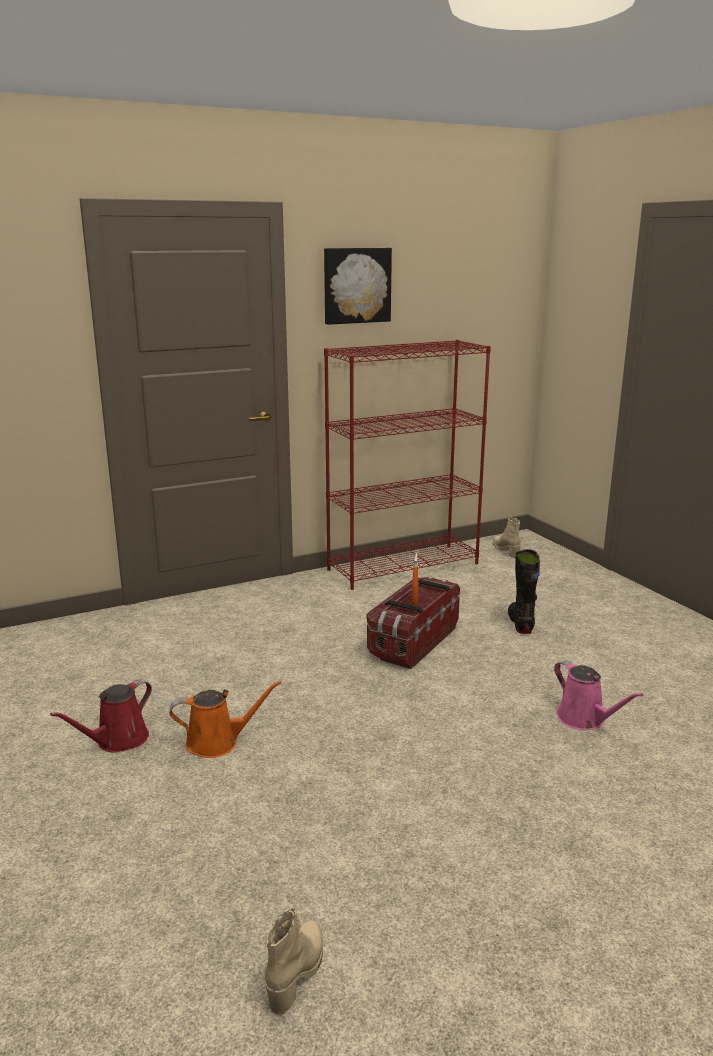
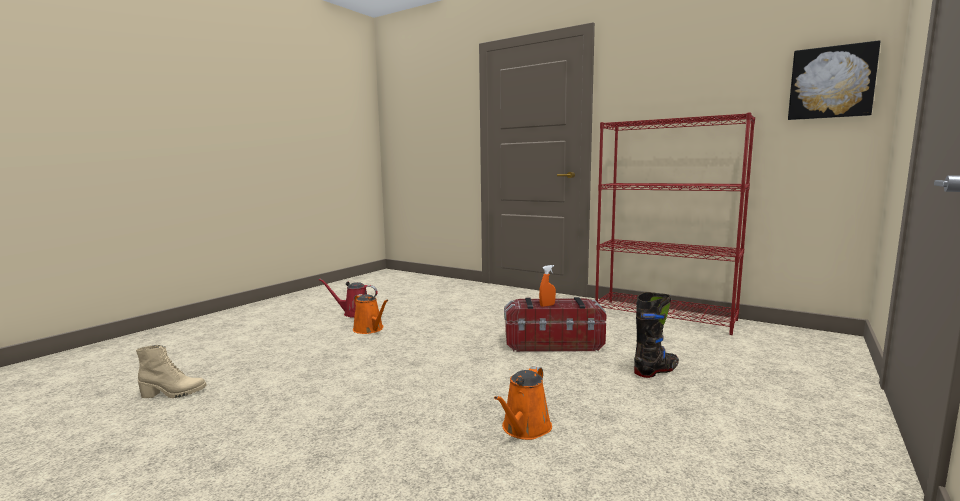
camera: 60 degrees right, 10 degrees down
(356, 285) = (651, 76): picture -> picture (831, 82)
(506, 551) = (788, 338): beige boot -> none
(584, 719) = (524, 429): pink watering can -> orange watering can

